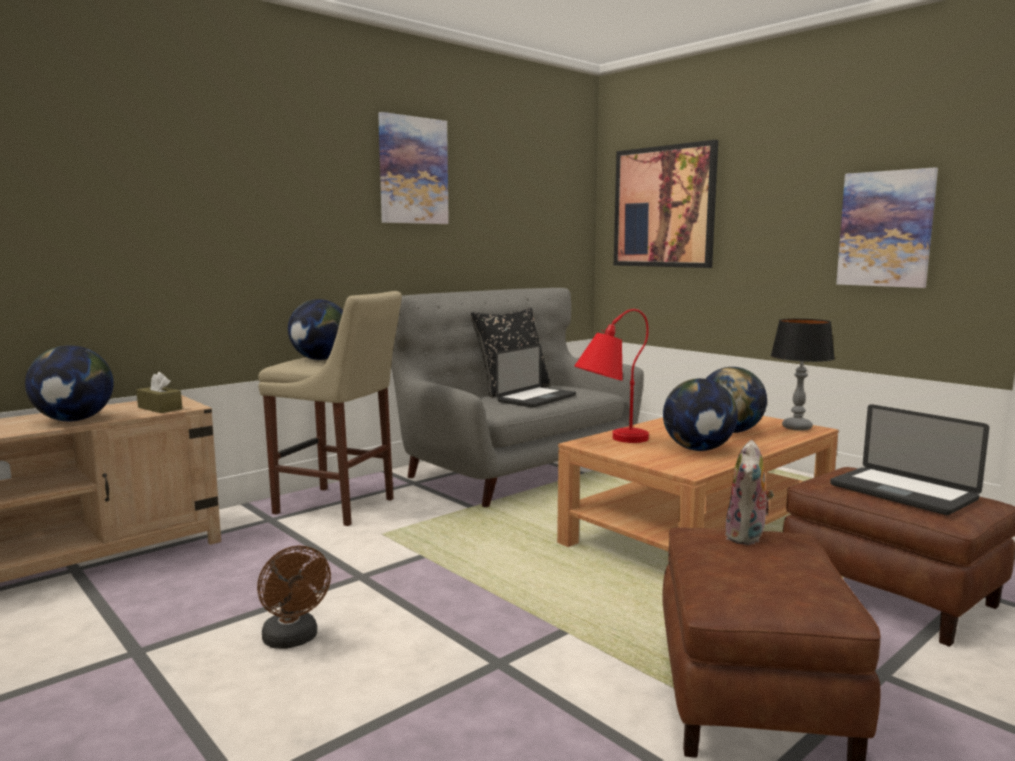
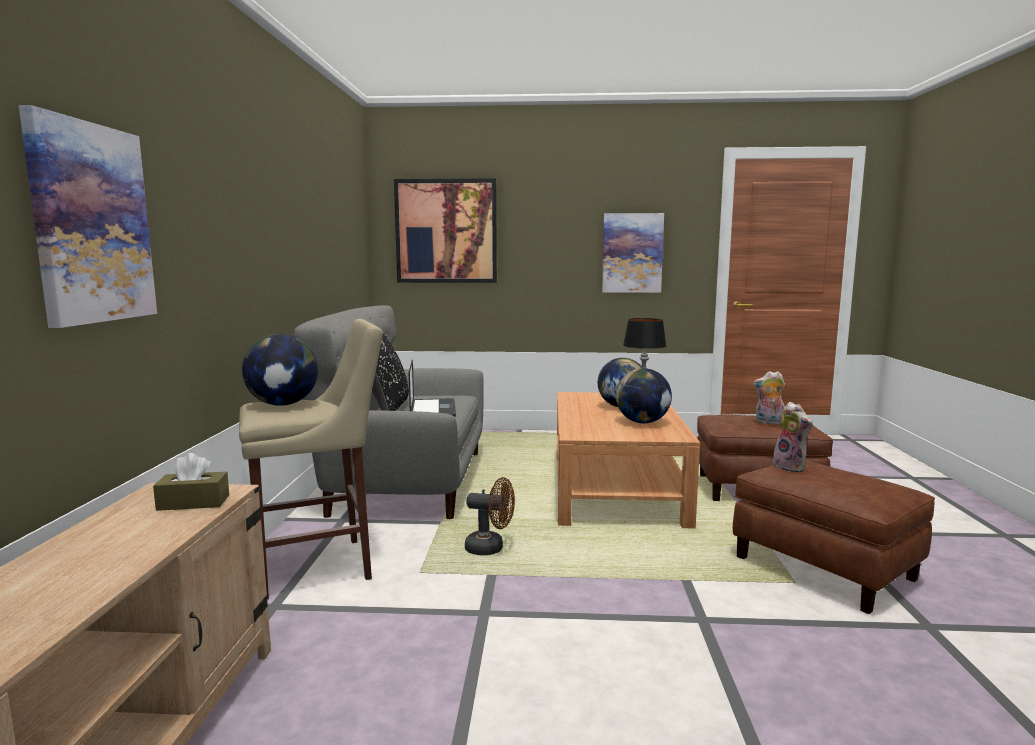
camera: 45 degrees left, 0 degrees up
(74, 420) = (125, 551): globe -> none
(293, 640) = (555, 687): brown fan -> brown fan (490, 548)
(413, 171) = (284, 186): picture -> picture (91, 224)
(609, 441) = (583, 430): red table lamp -> none
(902, 492) = (768, 422): laptop -> plush toy

